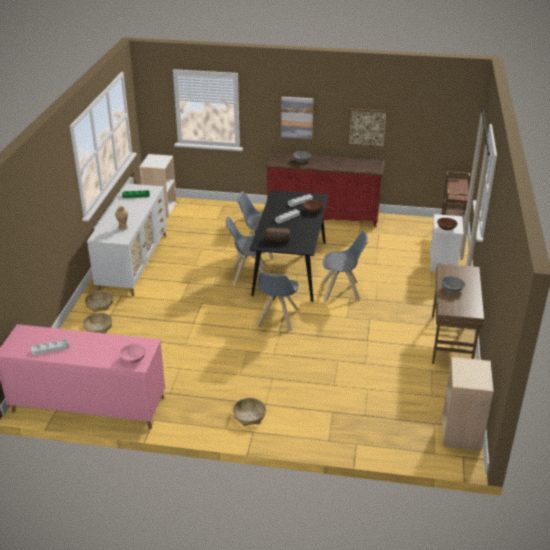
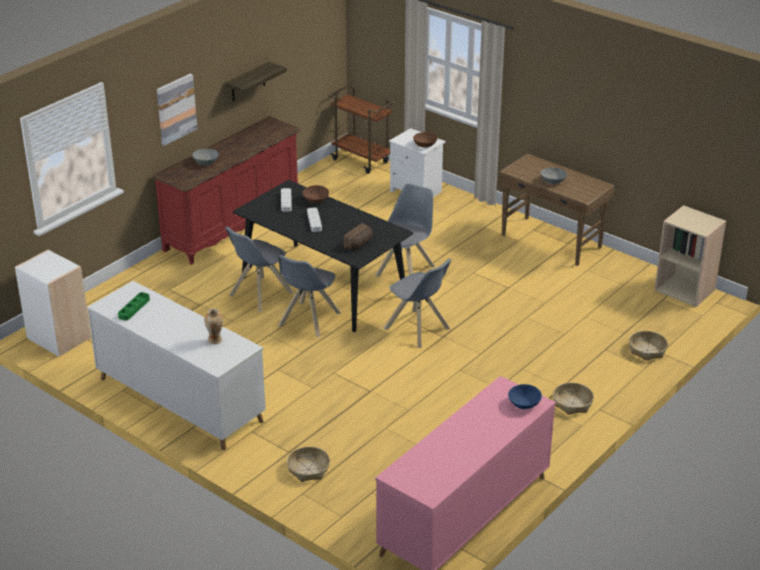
camera: 60 degrees left, 0 degrees up
(50, 349) = (455, 460): grey tray -> none
(99, 304) = (256, 455): basket -> basket (647, 350)
(133, 359) = (524, 403): pink bowl -> blue bowl
(367, 127) = (248, 82): picture -> shelf

